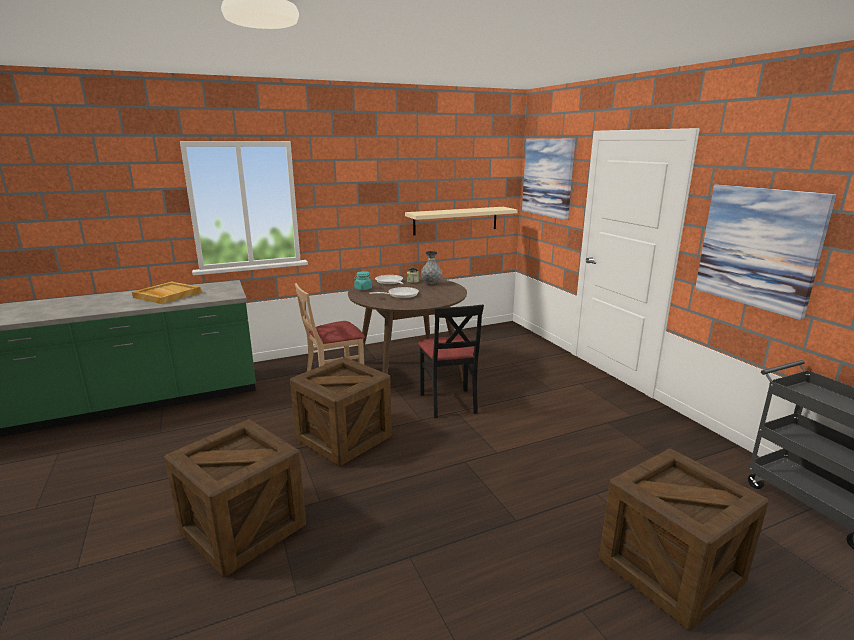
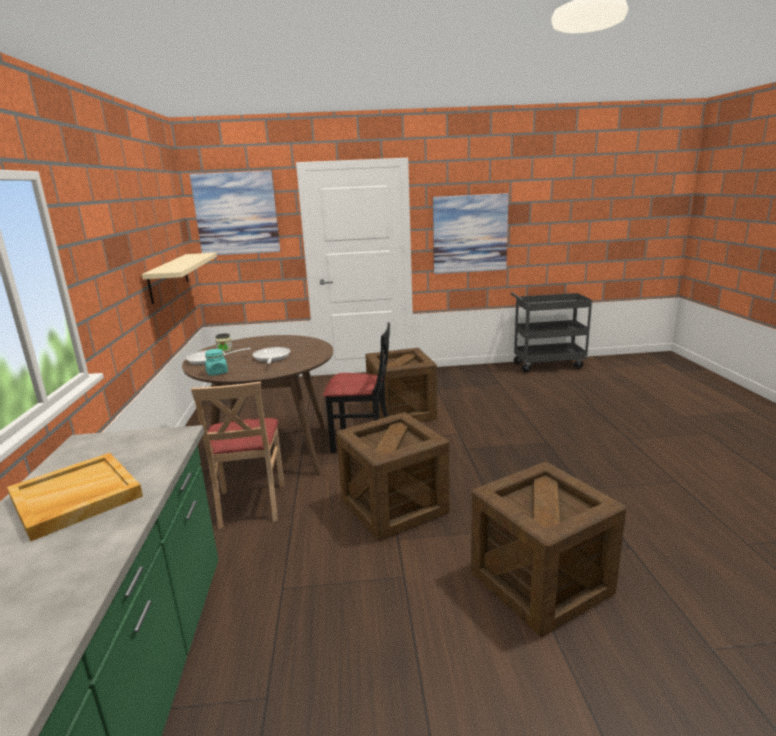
camera: 70 degrees left, 0 degrees up
(431, 284) = (248, 344): grey vase -> none
(670, 570) = (595, 409): crate -> crate (401, 412)

